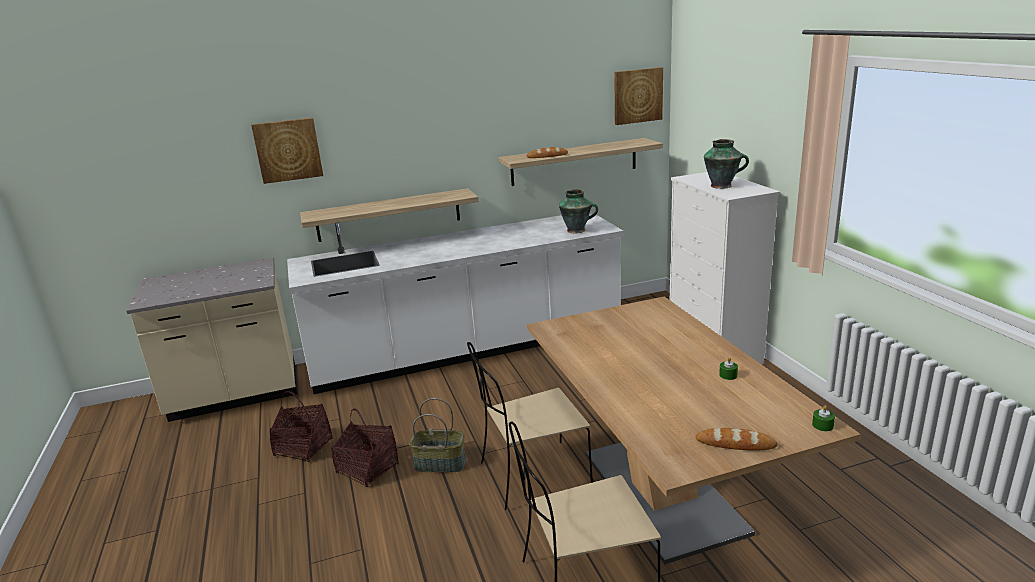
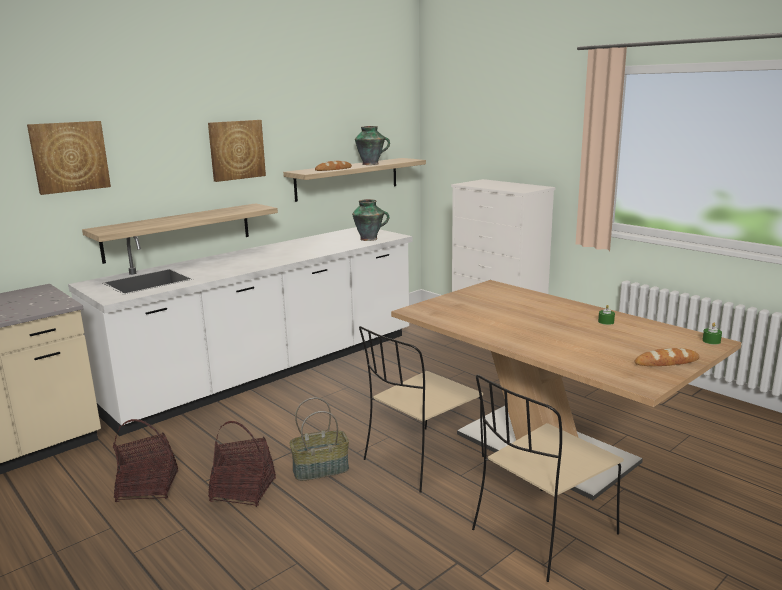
camera: 25 degrees left, 5 degrees down
(637, 95) = (396, 118): picture -> picture (236, 150)
(722, 186) = (504, 186): vase -> vase (371, 164)

